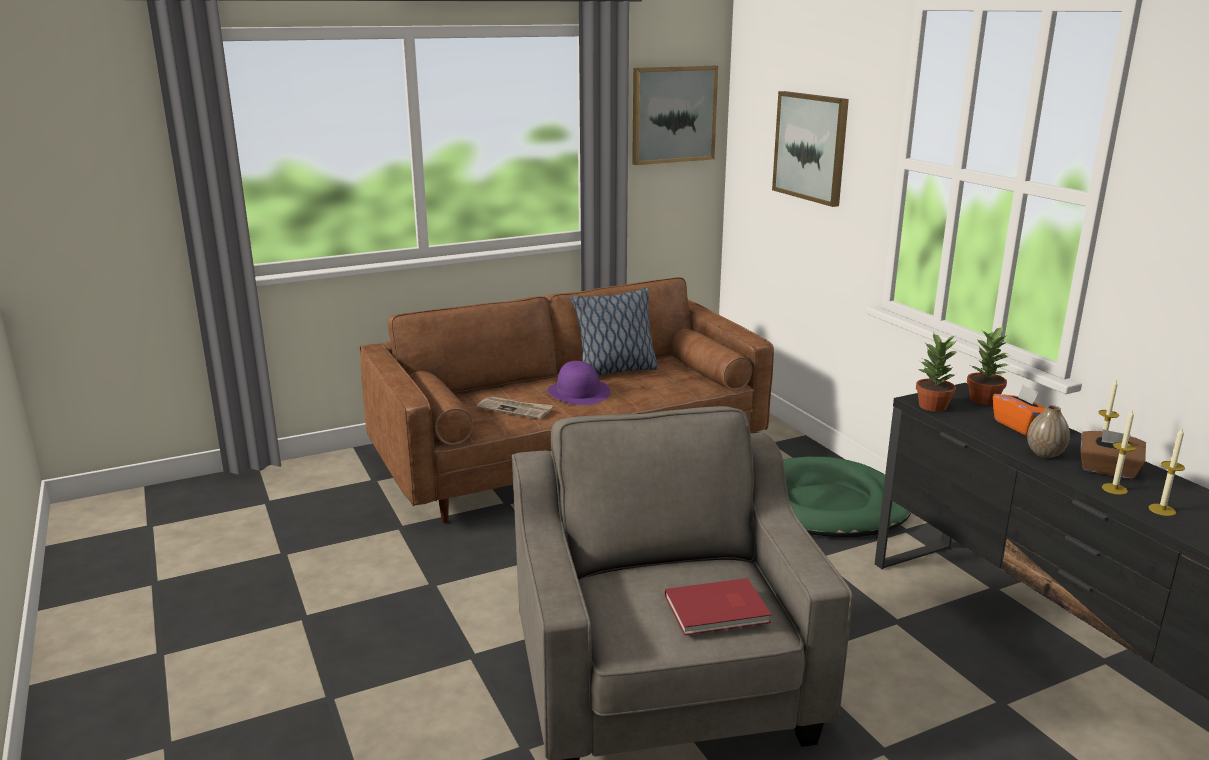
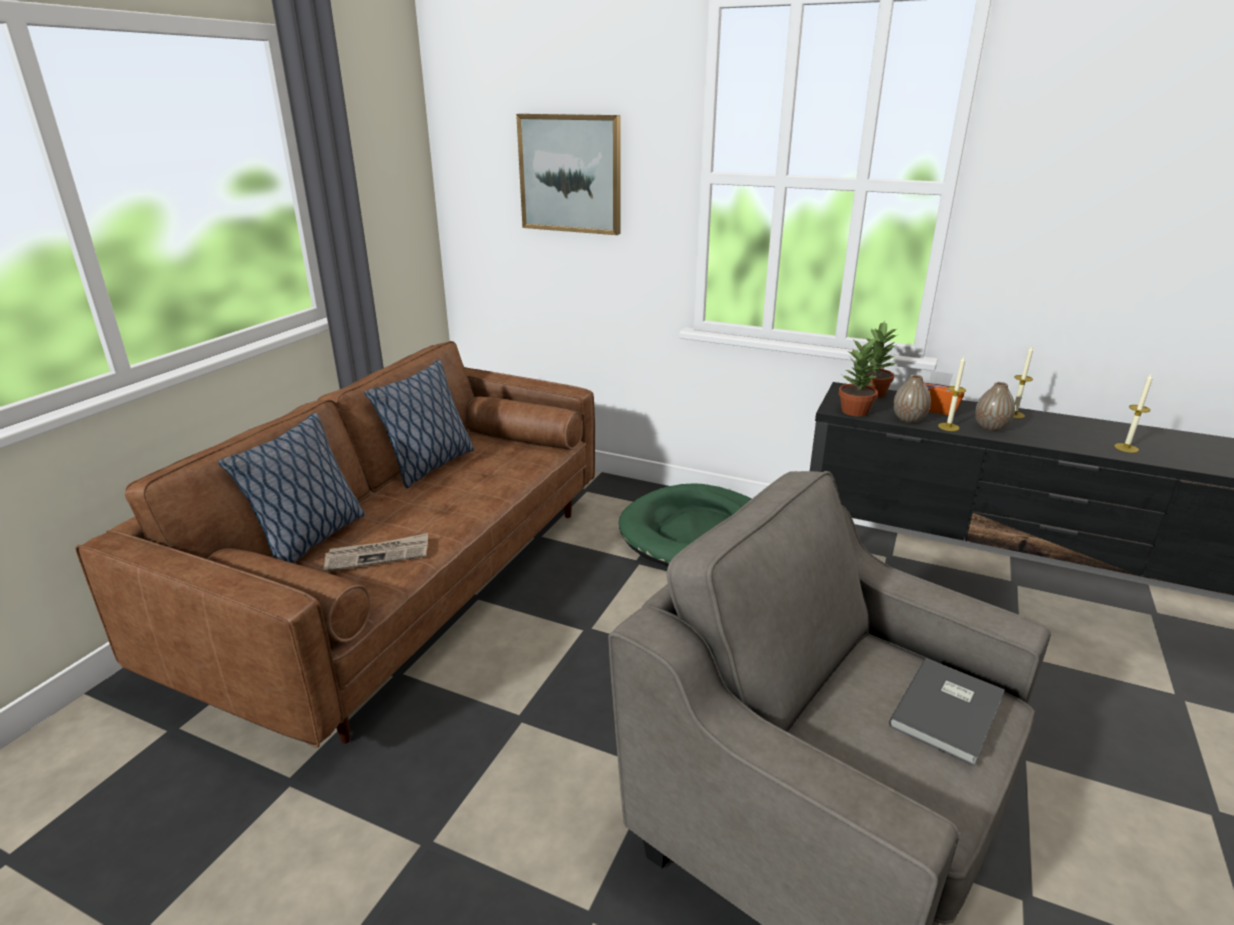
camera: 40 degrees left, 5 degrees up
(491, 390) = (310, 540): none -> pillow
(578, 392) = (426, 505): purple hat -> none
(673, 114) = (383, 150): picture -> none
(719, 610) = (950, 712): red book -> grey book
(972, 425) = (908, 419): none -> vase
(1108, 470) = (1043, 427): brown tissue box -> none
(1114, 489) = (1076, 441): candle -> candle (948, 427)

